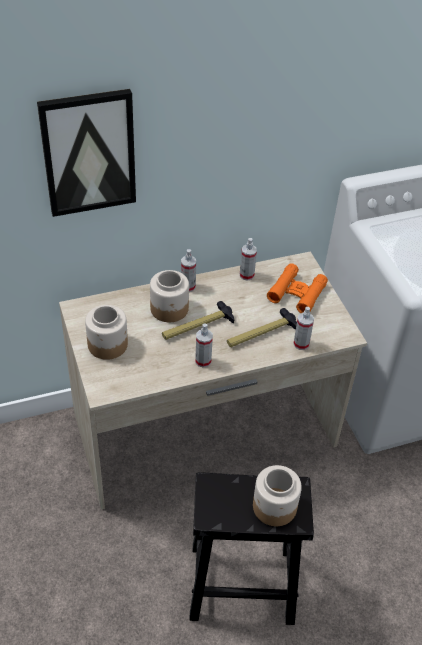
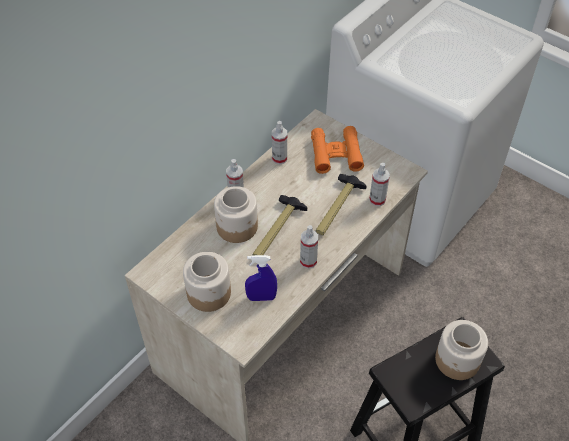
camera: 30 degrees left, 5 degrees up
(88, 153) = (124, 106): picture -> none
(144, 368) = (261, 297): none -> blue spray bottle

